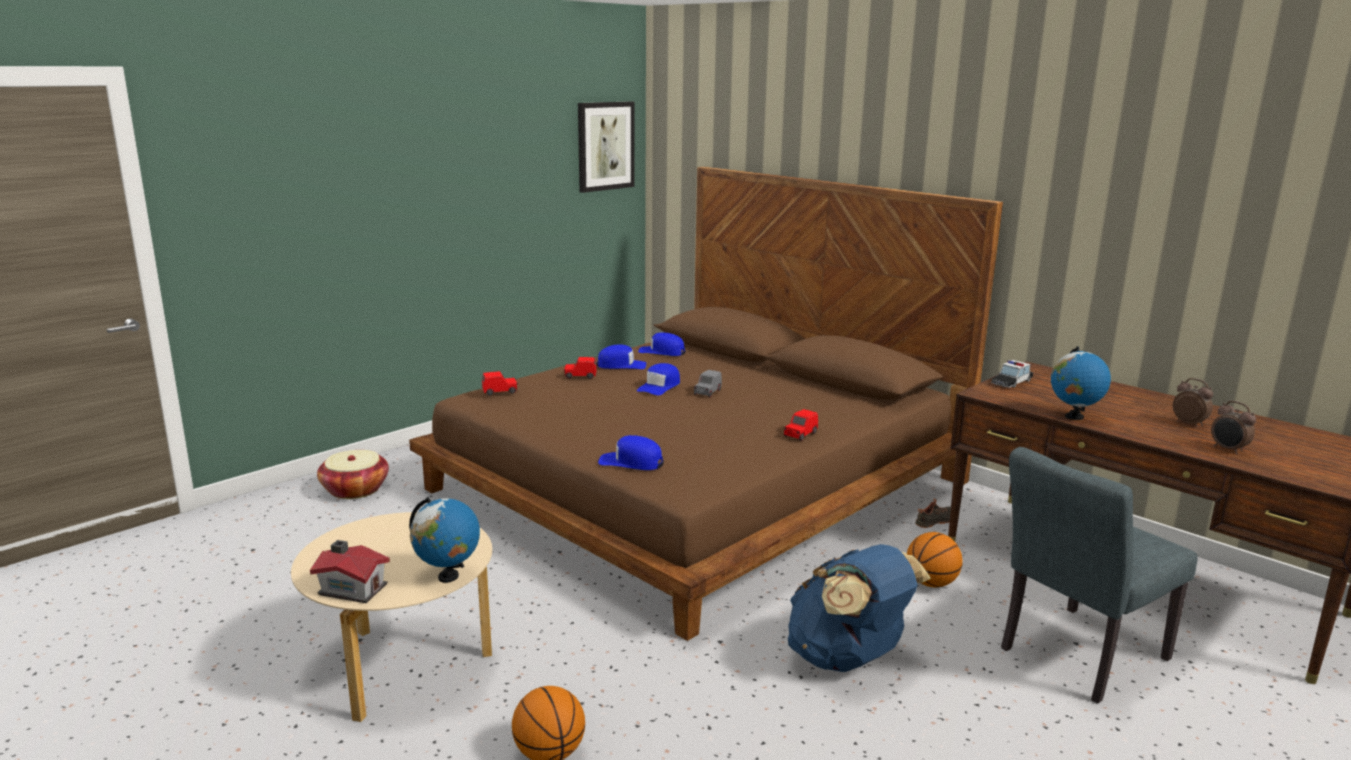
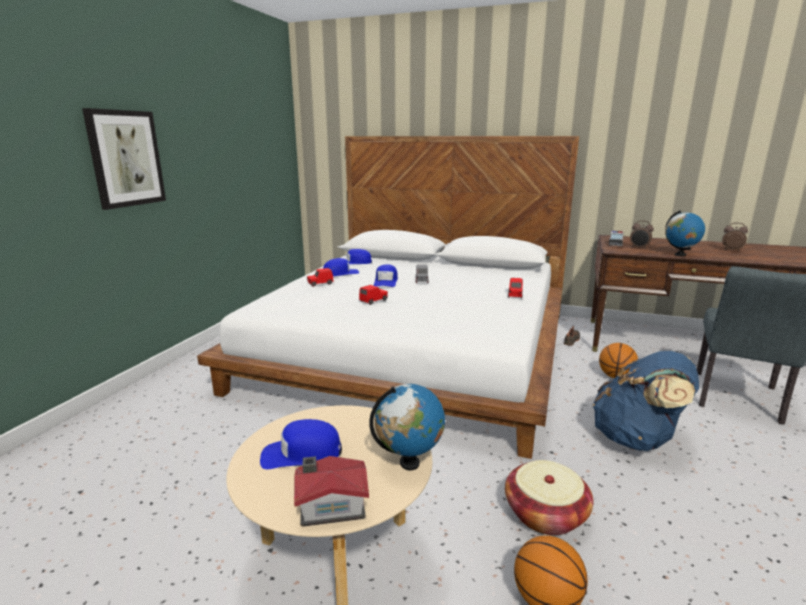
camera: 25 degrees left, 0 degrees up
(355, 490) = (149, 409): basket -> basket (545, 514)
(500, 391) = (274, 301): red toy car -> red toy car (373, 301)
(605, 146) = (274, 123): picture -> picture (126, 158)
(631, 462) = (439, 331): blue cap -> blue cap (301, 453)
(696, 485) = (414, 349): brown bed -> white bed
(1228, 449) = (774, 258): alarm clock -> alarm clock (639, 248)

